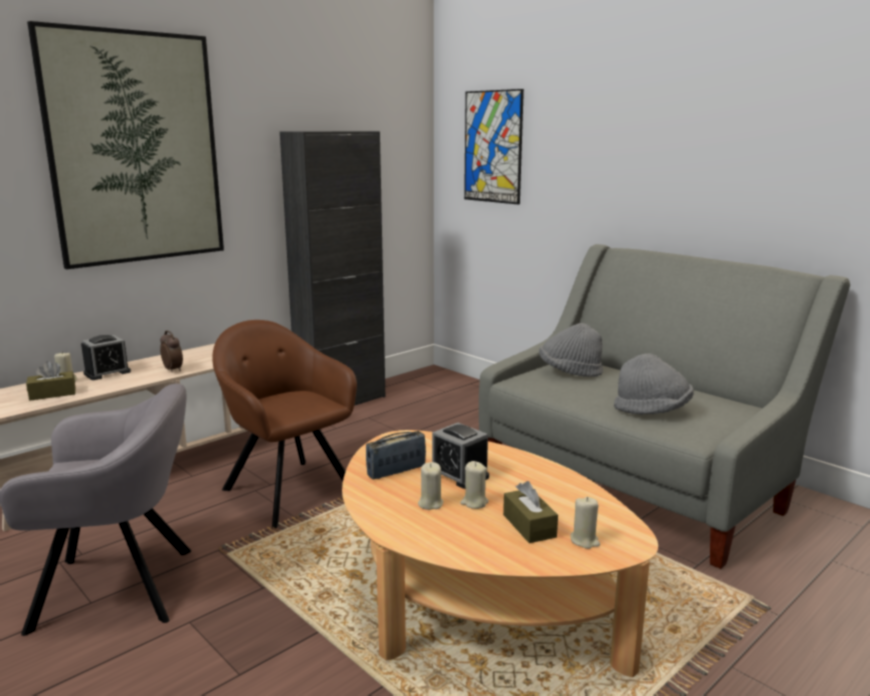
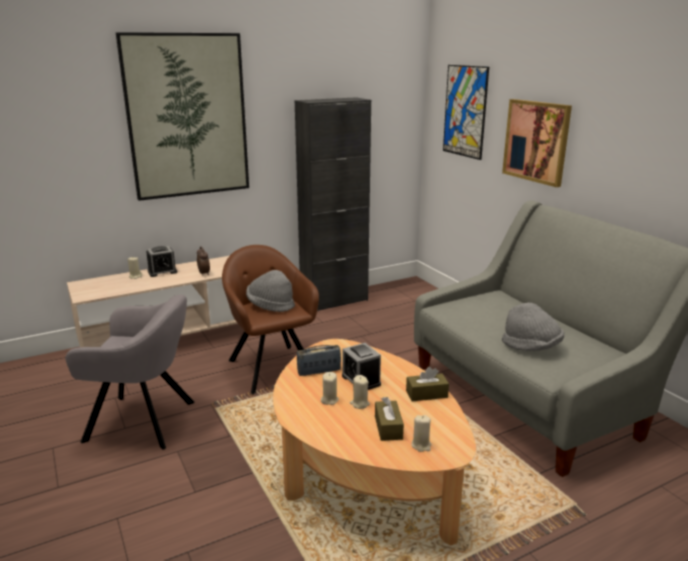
camera: 15 degrees right, 5 degrees up
(52, 394) = (123, 285): brown tissue box -> brown tissue box (426, 394)
(569, 372) = (486, 304): grey hat -> grey hat (270, 305)
(595, 173) = (536, 141): none -> picture

